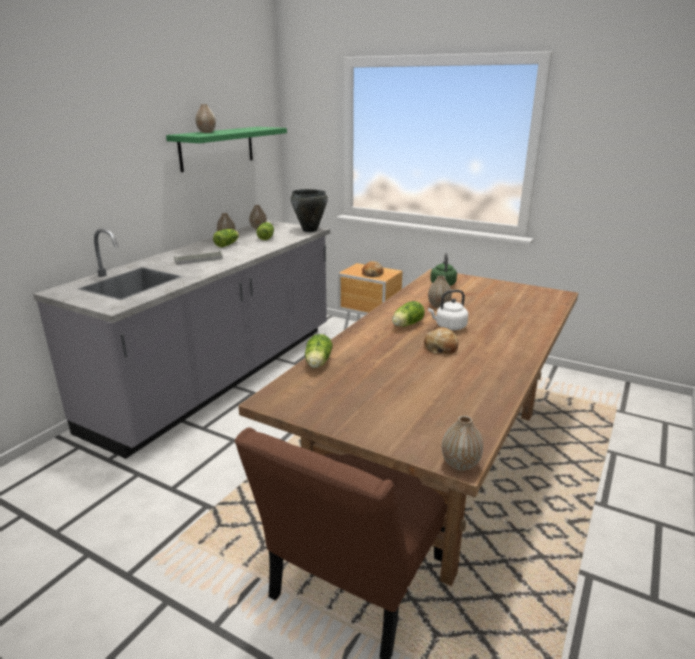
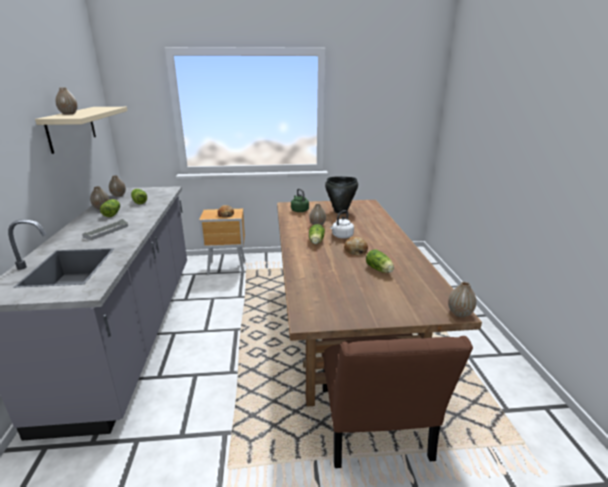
camera: 35 degrees left, 0 degrees up
(217, 148) = (72, 128): green shelf -> beige shelf
(310, 230) = (167, 190): black cooking pot -> black cooking pot (340, 211)
(317, 363) = (299, 284): lettuce -> lettuce (379, 270)

